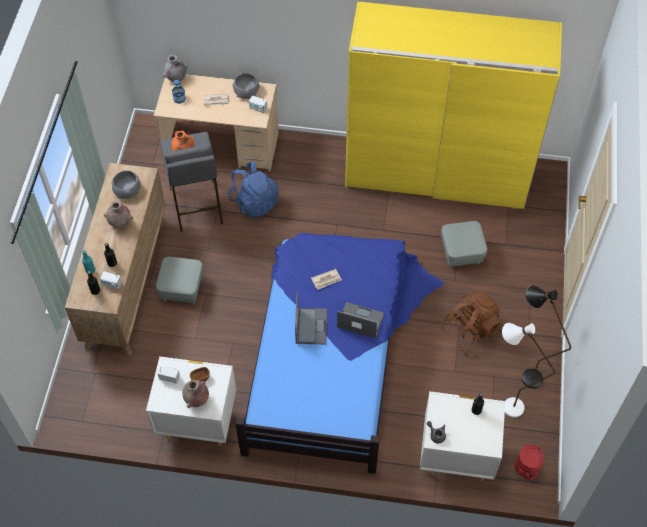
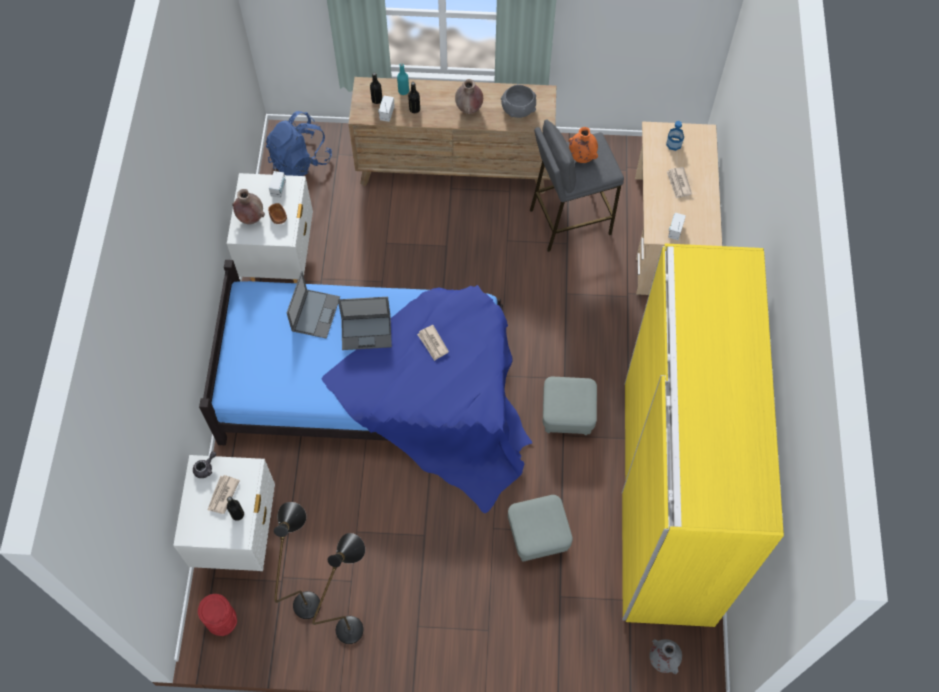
camera: 85 degrees right, 5 degrees up
(176, 79) = (706, 136): grey vase -> grey vase (662, 660)
(182, 289) = (450, 221): grey ottoman -> grey ottoman (567, 415)
(246, 91) = (701, 214): grey bowl -> none
(254, 202) = (586, 281): blue backpack -> blue backpack (300, 160)
(359, 320) = (376, 384): laptop -> laptop (316, 313)
(460, 421) = (222, 495): none -> newspaper
(469, 330) = (417, 549): brown backpack -> none
(505, 405) = (309, 595): white floor lamp -> black floor lamp

